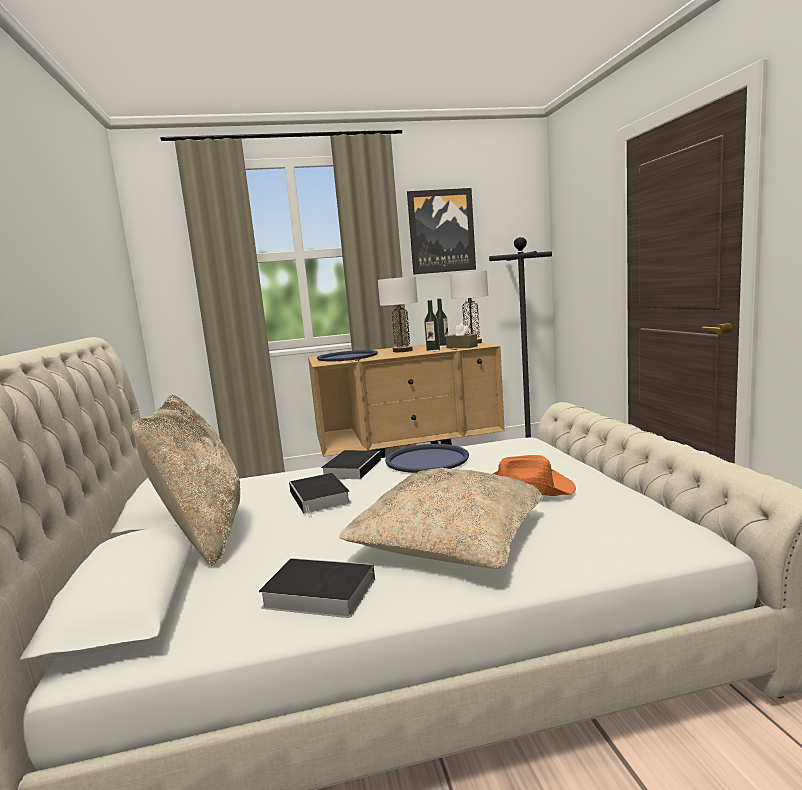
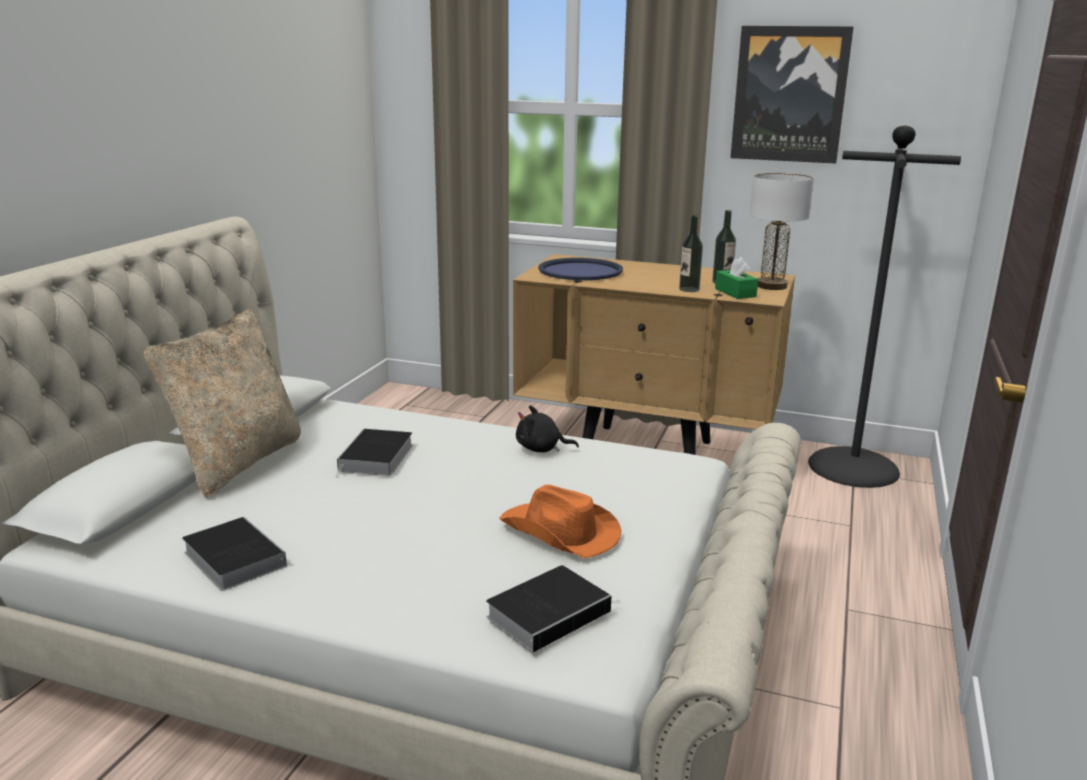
camera: 30 degrees right, 10 degrees up
(352, 468) = (458, 431): book -> book (550, 612)
(402, 351) = (660, 277): table lamp -> none
(427, 459) = (541, 449): blue tray -> black plush toy
(449, 538) = (400, 555): beige pillow -> none
(462, 347) = (735, 292): brown tissue box -> green tissue box

